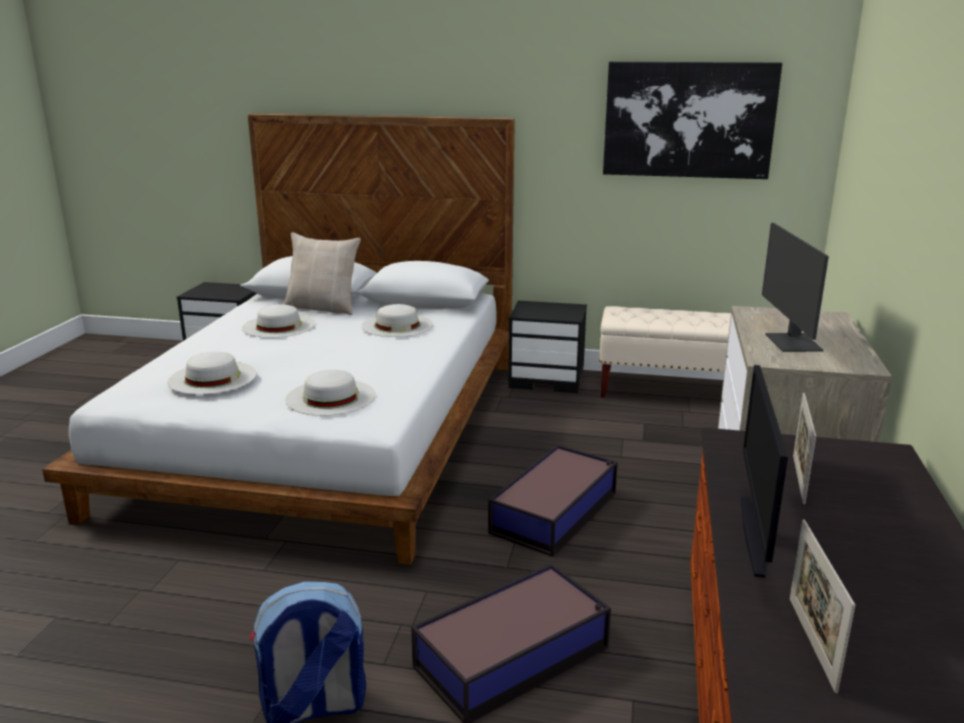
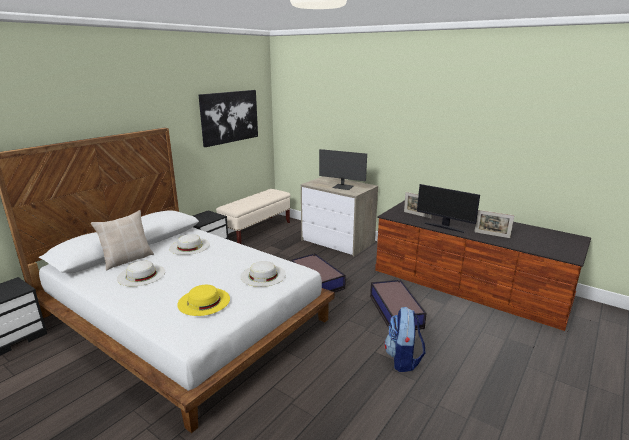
camera: 65 degrees left, 0 degrees up
(213, 377) = (204, 301): white hat -> yellow hat

